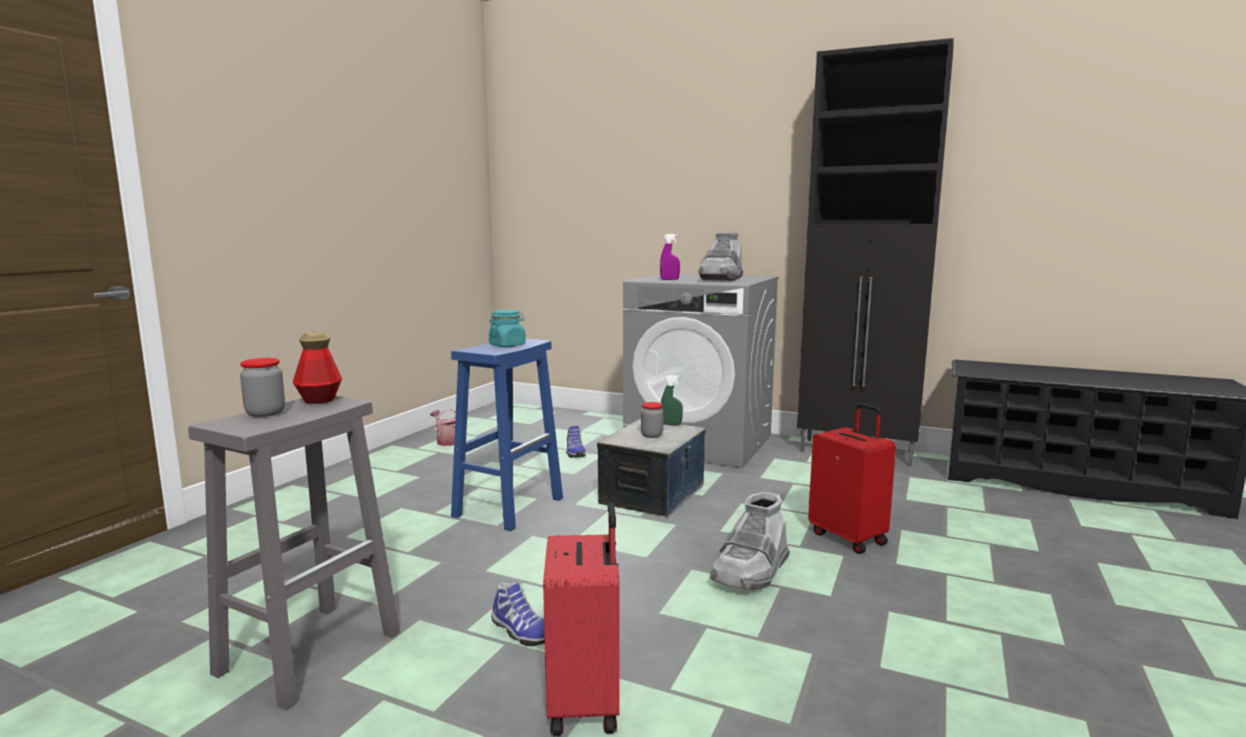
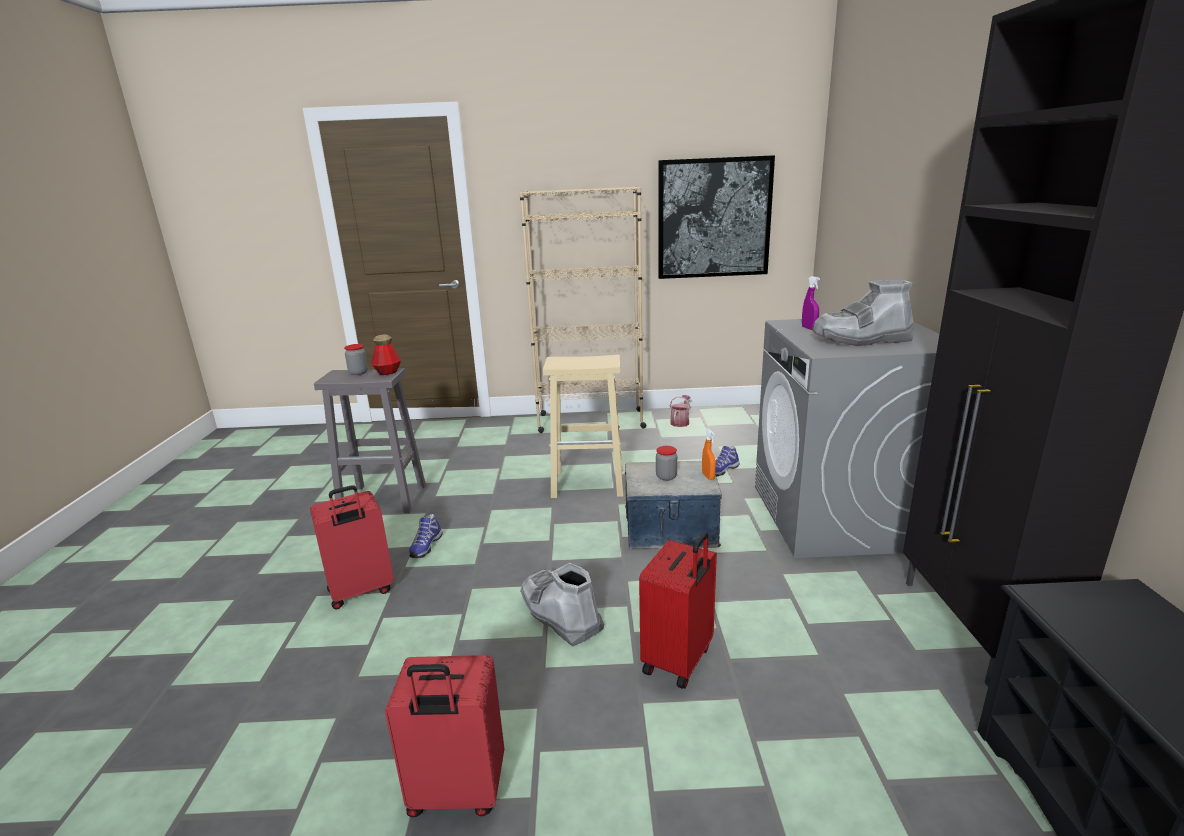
camera: 65 degrees right, 10 degrees up
(352, 473) = (590, 421): none -> beige bookcase
(423, 206) = (713, 218): none -> picture
(507, 345) = (584, 362): turquoise jar -> none
(509, 506) = (589, 484): blue stool -> beige stool
(671, 424) = (708, 476): green spray bottle -> orange spray bottle
(751, 572) = (560, 615): grey boot -> grey boot turned 45 degrees clockwise
(997, 673) = (456, 793): none -> red suitcase

